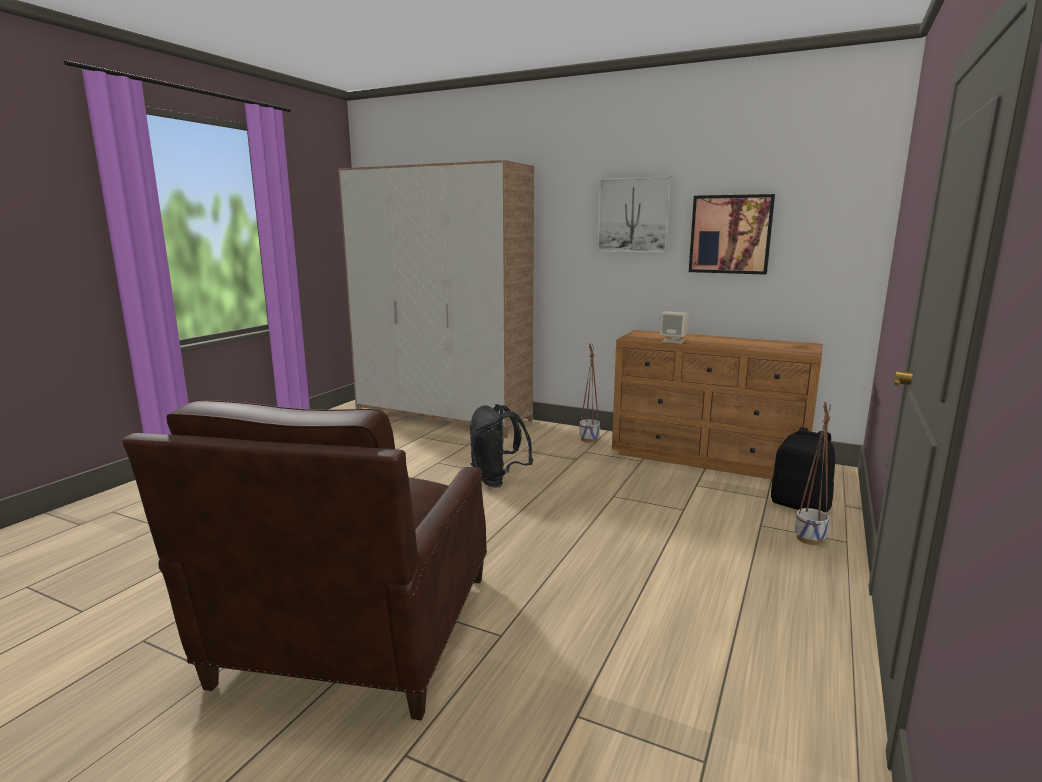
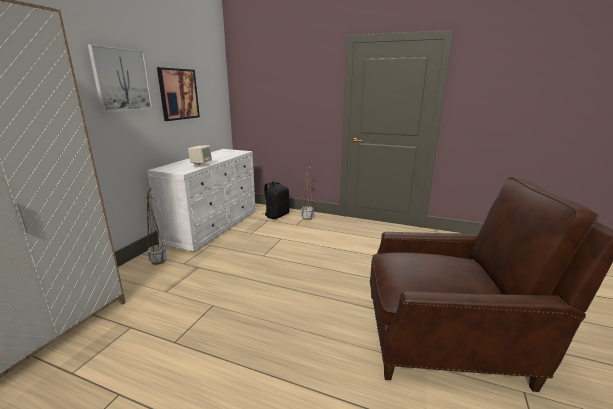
camera: 95 degrees left, 5 degrees up
(497, 480) = (230, 300): black backpack -> none
(709, 458) = (214, 226): brown dresser -> white dresser

